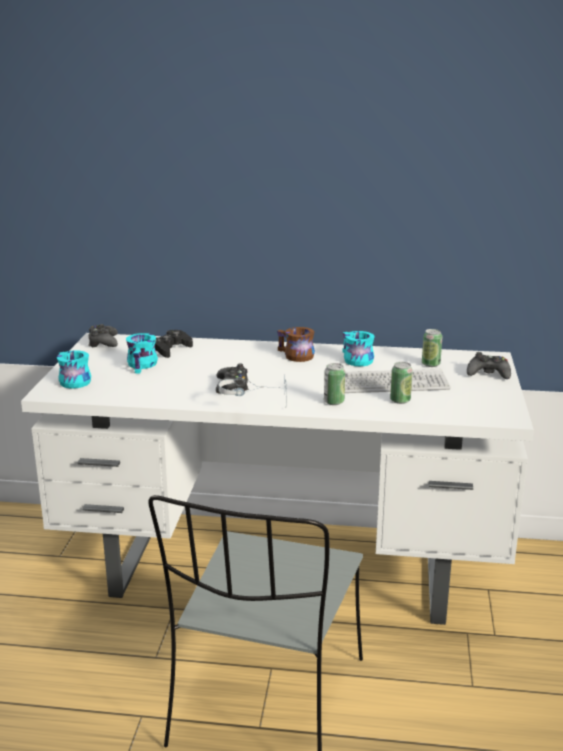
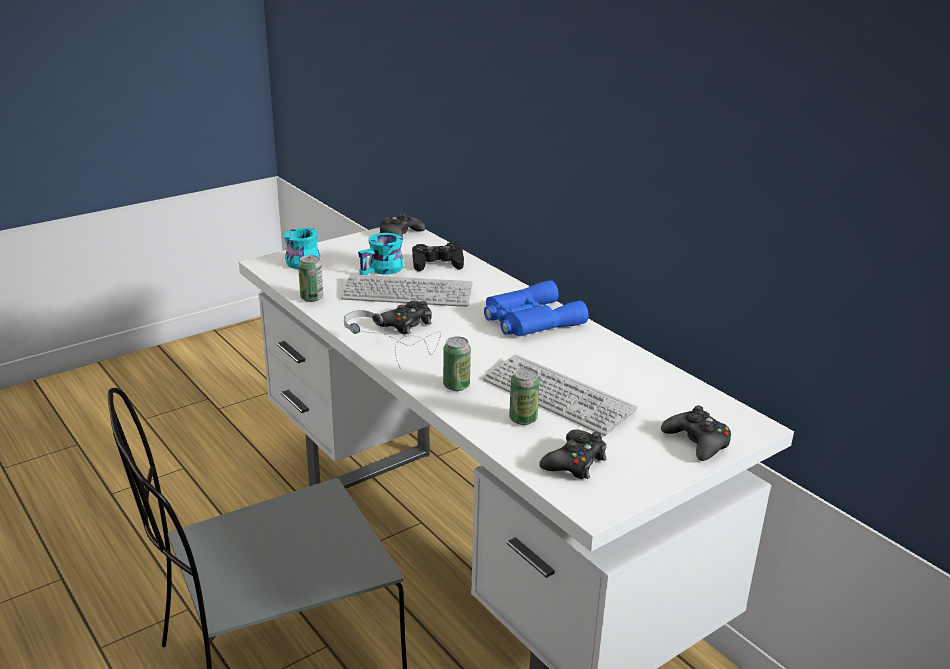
camera: 45 degrees right, 5 degrees up
(192, 371) = (407, 293): none -> keyboard
(294, 356) = (529, 320): brown mug -> blue binoculars
(354, 360) = (579, 351): turquoise mug -> none
(430, 364) = (652, 397): can -> can (312, 298)
(463, 406) = (575, 462): none -> black game controller

